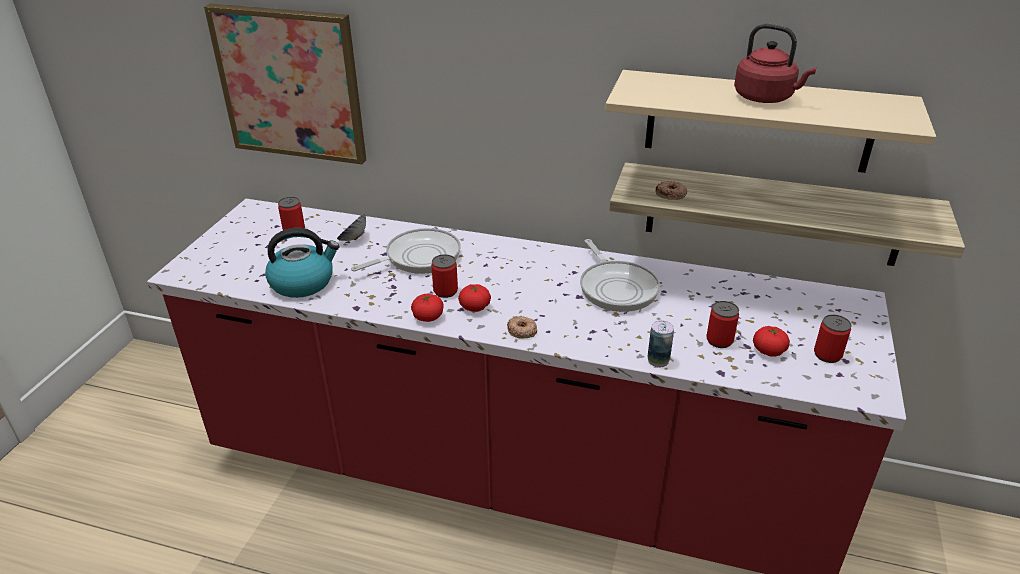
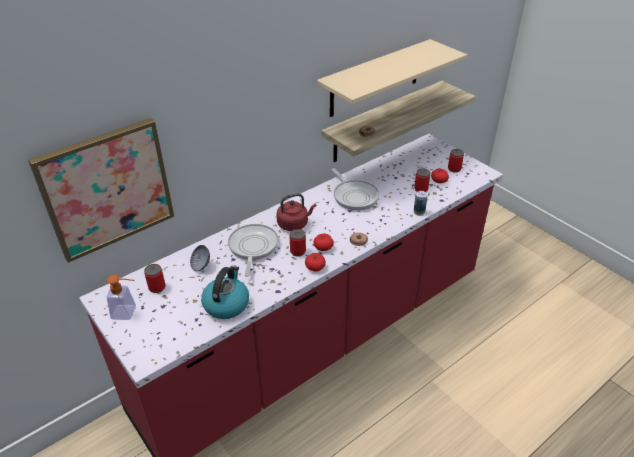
camera: 55 degrees left, 5 degrees up
(242, 232) = (128, 313): none -> soap dispenser
(616, 287) = (354, 196): frying pan -> frying pan turned 45 degrees clockwise
(766, 98) = (395, 65): red kettle -> red kettle (294, 224)

